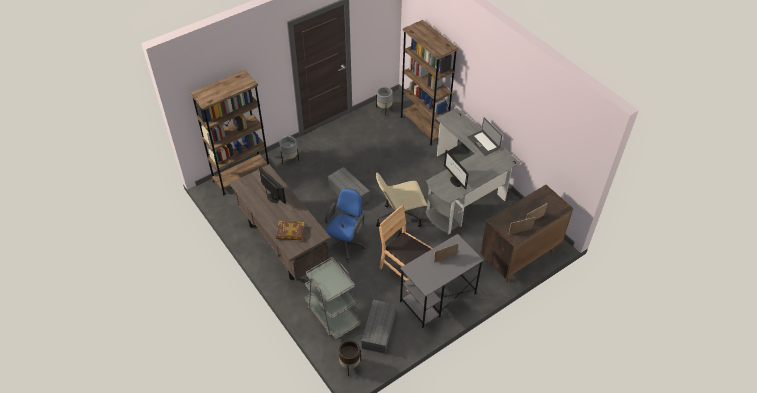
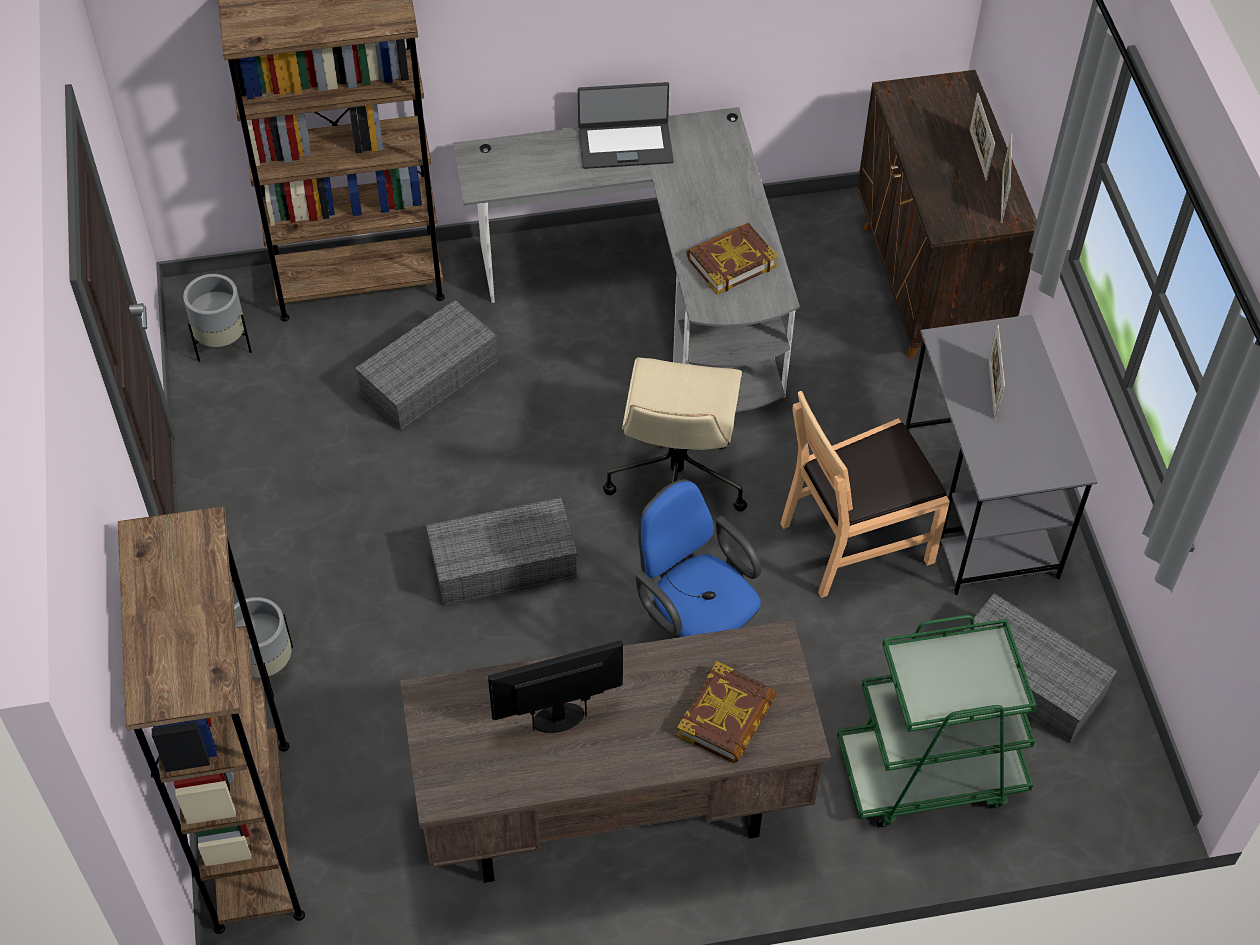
camera: 65 degrees left, 5 degrees up
(332, 314) = (929, 772): grey cart -> green cart
(349, 365) = (1111, 791): brown planter -> none
(401, 153) = (430, 376): none -> grey storage box
(455, 181) = (731, 262): monitor -> book

